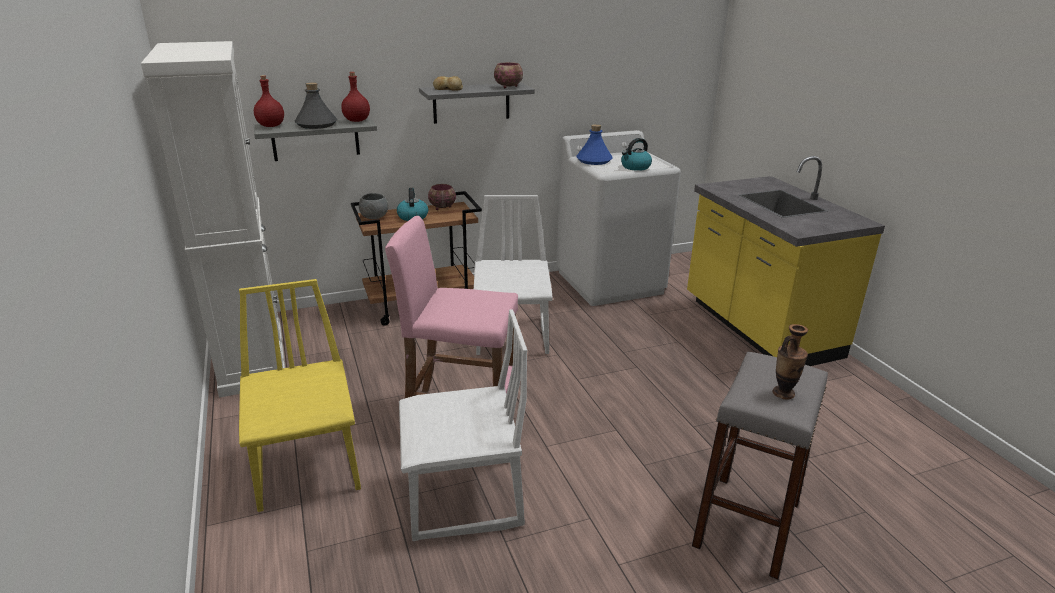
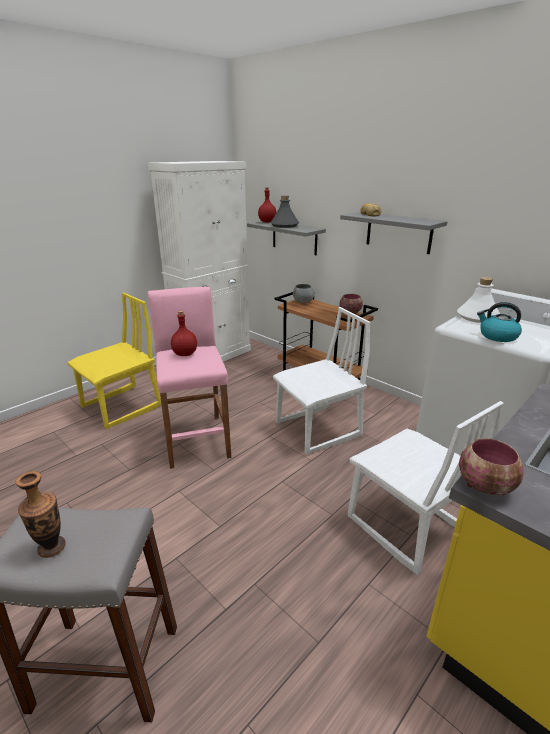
camera: 65 degrees right, 0 degrees up
(356, 120) = (309, 228): red bottle -> red bottle (185, 354)
(412, 216) = (320, 310): kettle -> none
(464, 499) = (106, 471): white chair -> white chair (405, 526)
(509, 87) = (417, 221): bowl -> bowl (486, 487)
(593, 161) = (477, 317): blue bottle -> white bottle

